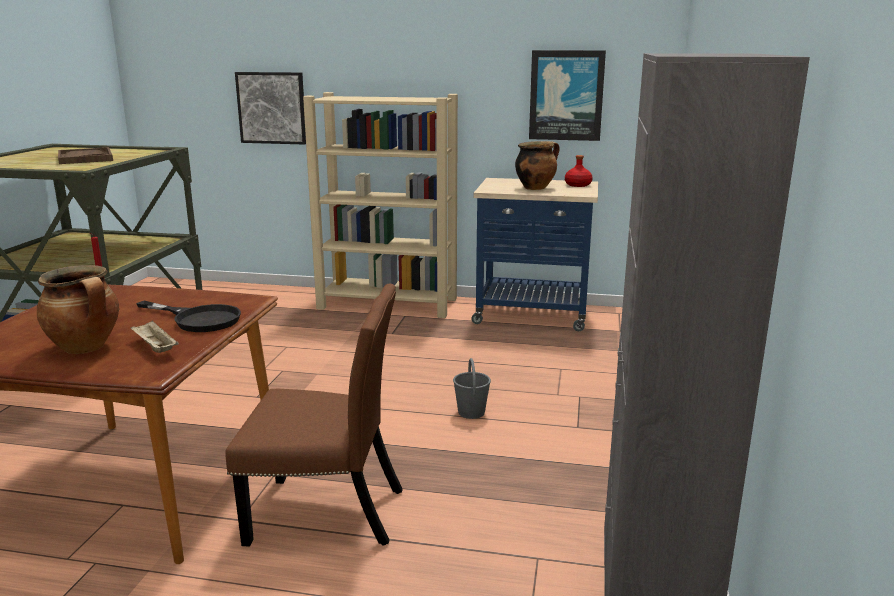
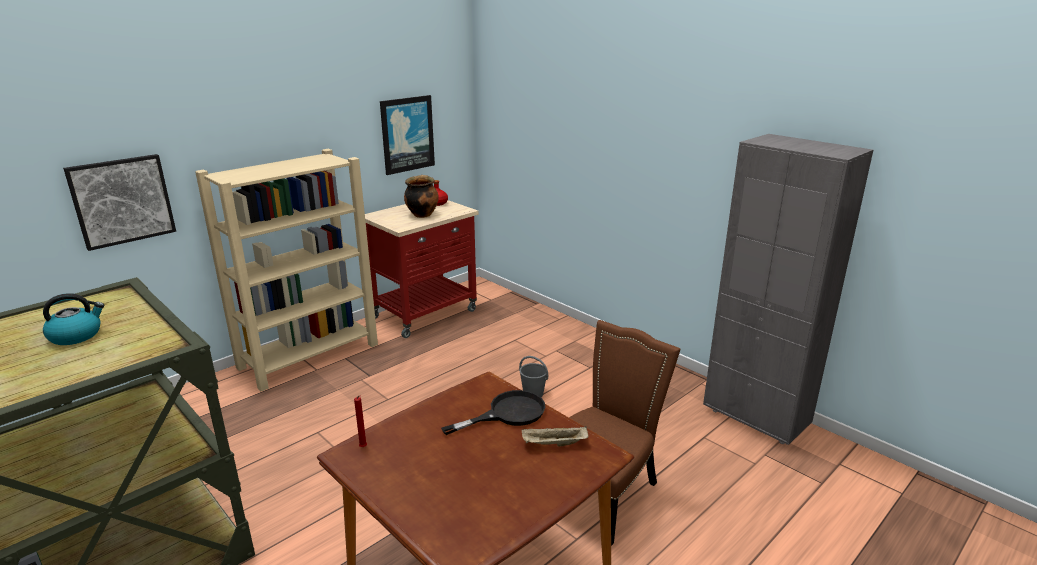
camera: 55 degrees left, 5 degrees up
(85, 158) = (76, 335): brown tray -> kettle
(87, 348) = (521, 477): cooking pot -> none
(532, 315) = (424, 314): blue cart -> red cart

